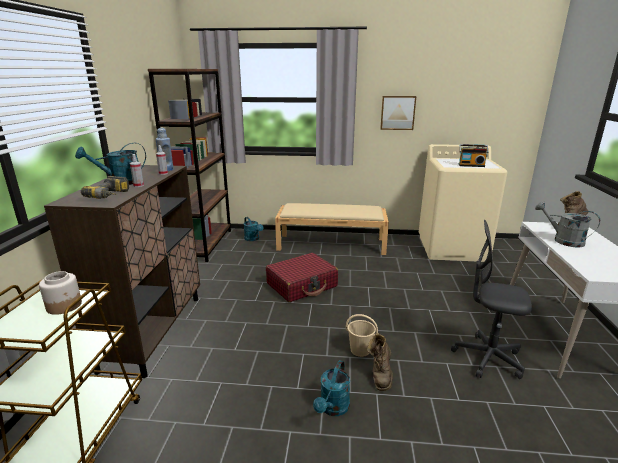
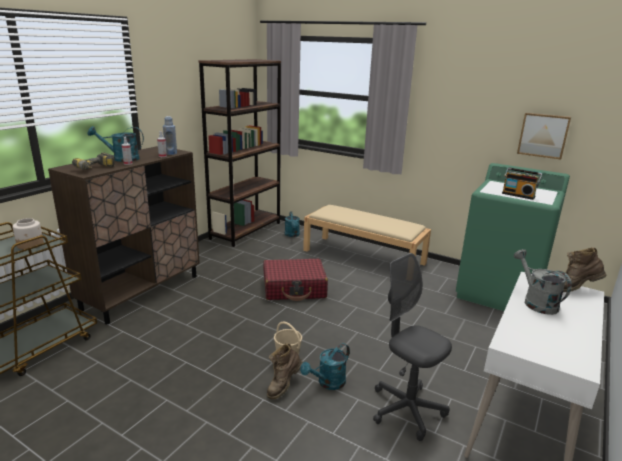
camera: 25 degrees right, 0 degrees up
(333, 409) = (215, 396): turquoise watering can -> turquoise watering can (327, 383)
(397, 112) = (458, 121): picture -> picture (543, 135)
(452, 248) = (499, 293): beige washing machine -> green washing machine

